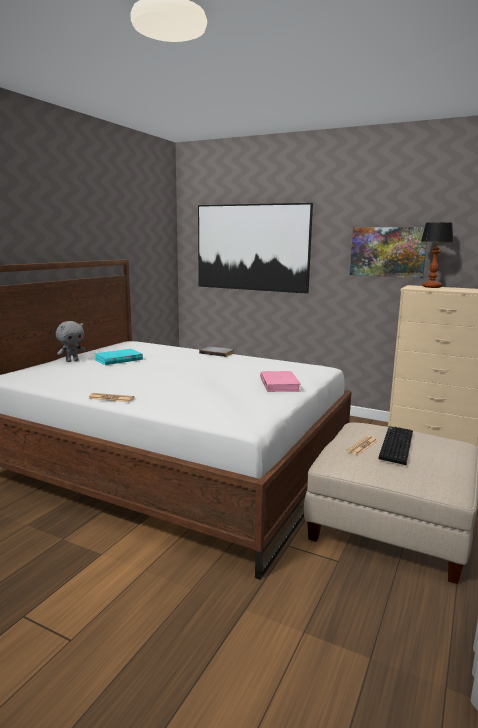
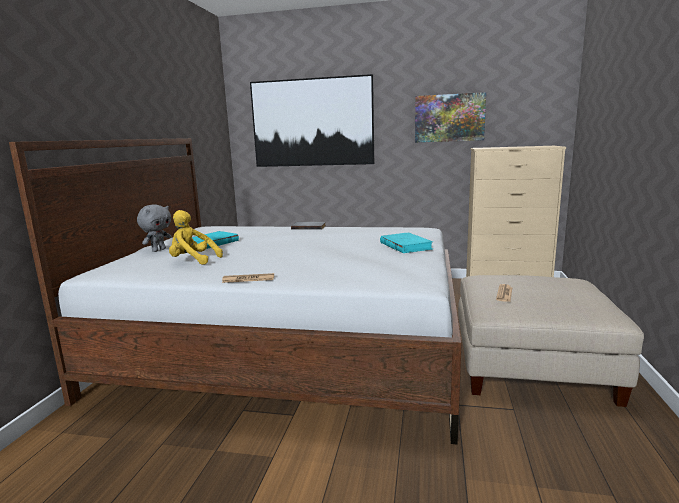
camera: 15 degrees left, 0 degrees up
(87, 375) = (193, 261): none -> yellow plush toy
(279, 384) = (405, 246): pink book -> turquoise book
(395, 445) = (531, 288): keyboard -> none
(431, 287) = (495, 147): table lamp -> none

